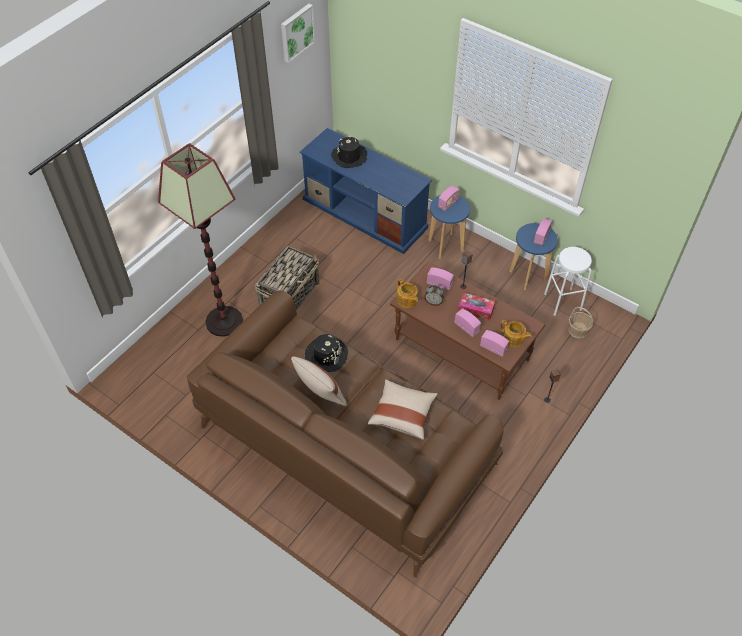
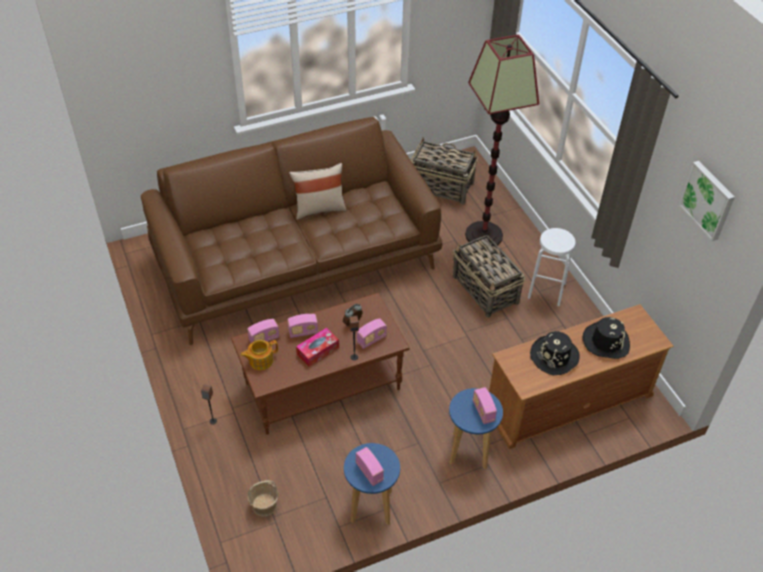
camera: 120 degrees right, 5 degrees down
(173, 380) = (440, 186): none -> basket
(326, 355) = (355, 227): black hat -> black hat (554, 356)
(365, 213) = (567, 402): blue tv stand -> brown tv stand
(403, 414) = (257, 247): beige pillow -> none
(407, 300) = (371, 305): teapot -> none
(562, 301) = (311, 517): white stool -> white stool (546, 291)

